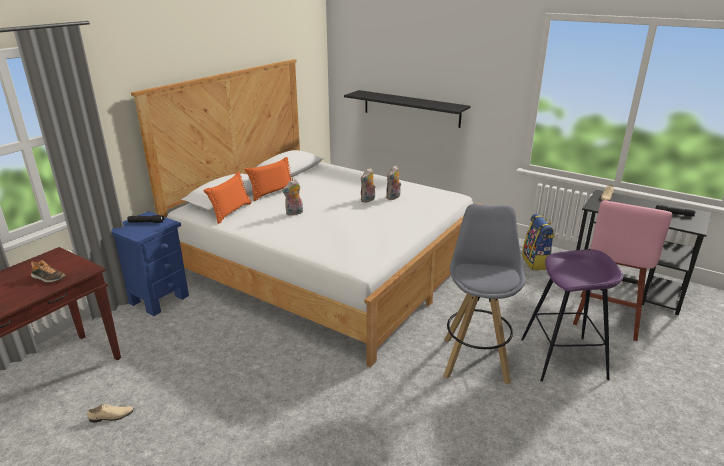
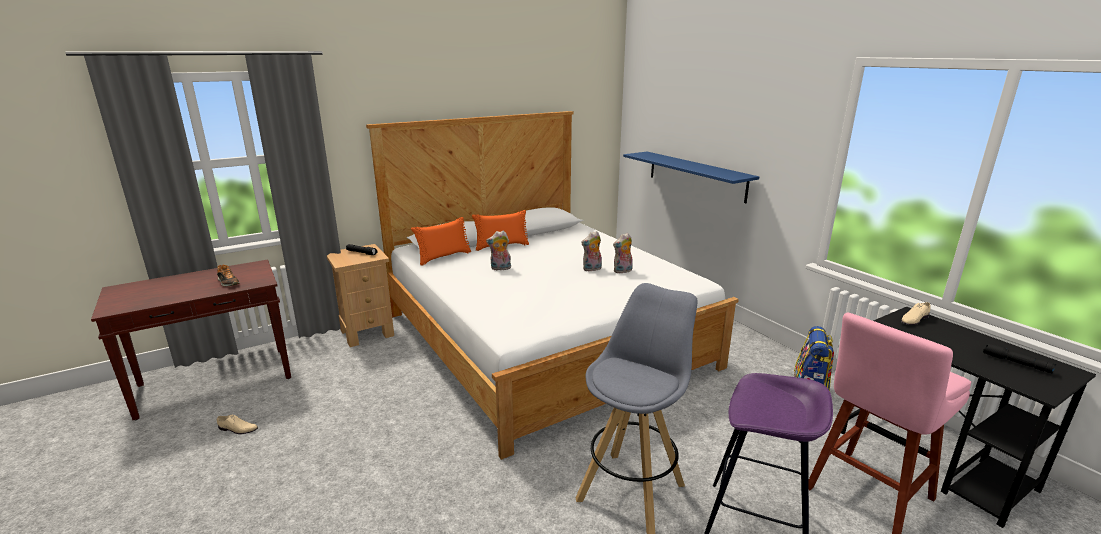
camera: 25 degrees right, 5 degrees down
(159, 299) = (367, 332): blue nightstand -> beige nightstand
(411, 108) = (696, 175): black shelf -> blue shelf

